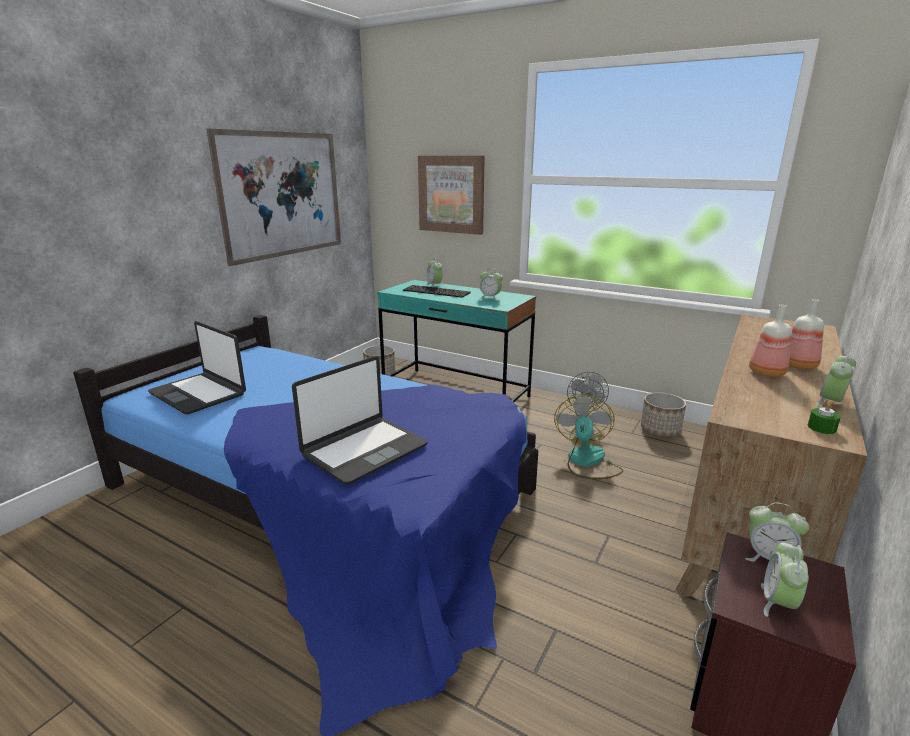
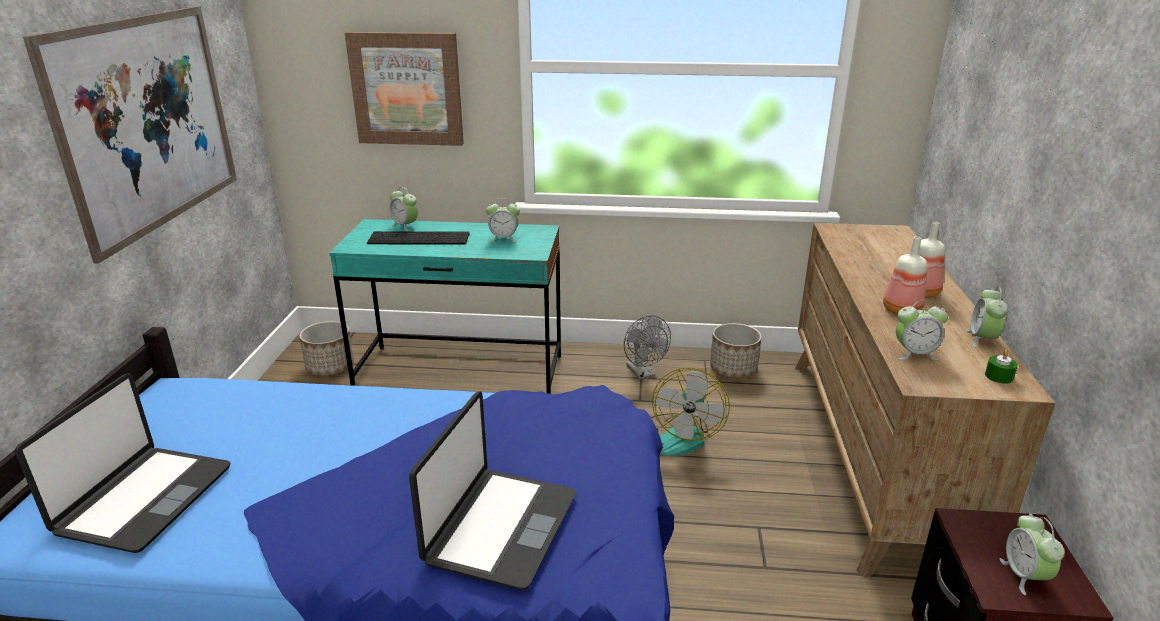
camera: 25 degrees left, 5 degrees up
(199, 394) = (144, 499): laptop -> laptop turned 90 degrees counterclockwise
(587, 462) = (681, 435): fan -> fan turned 150 degrees counterclockwise
(768, 558) = (986, 526): alarm clock -> alarm clock (914, 354)

